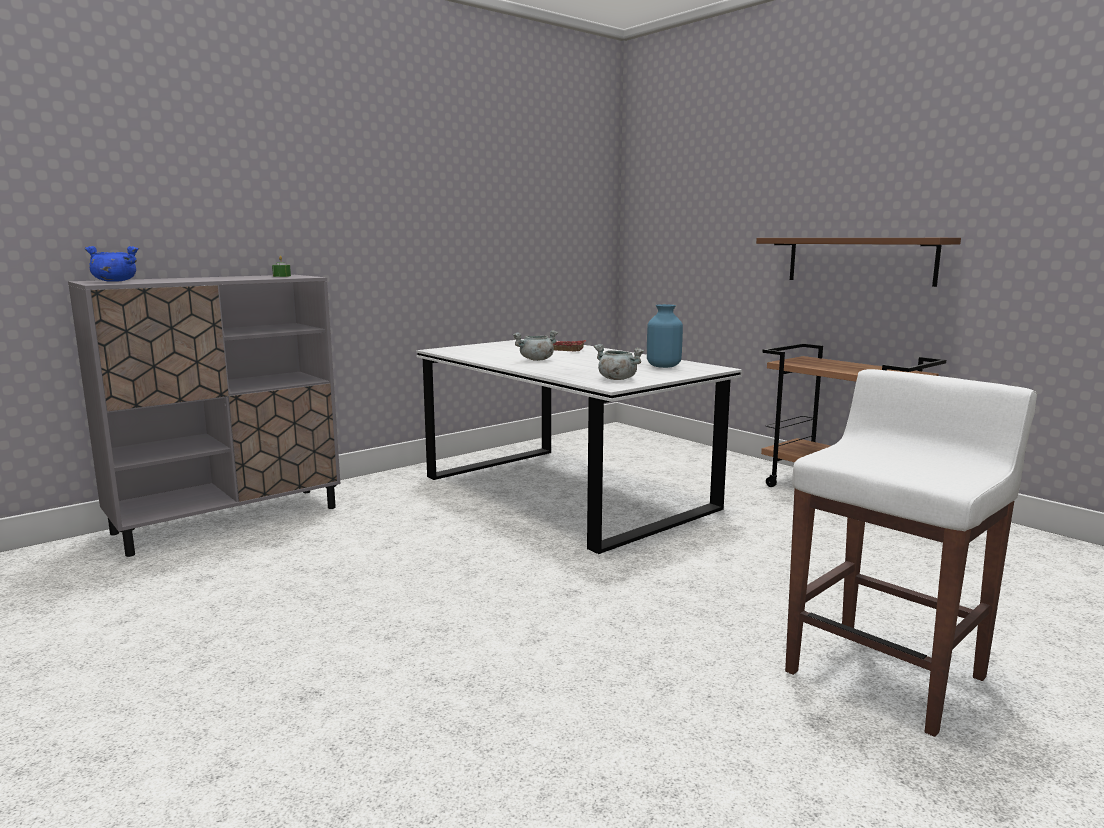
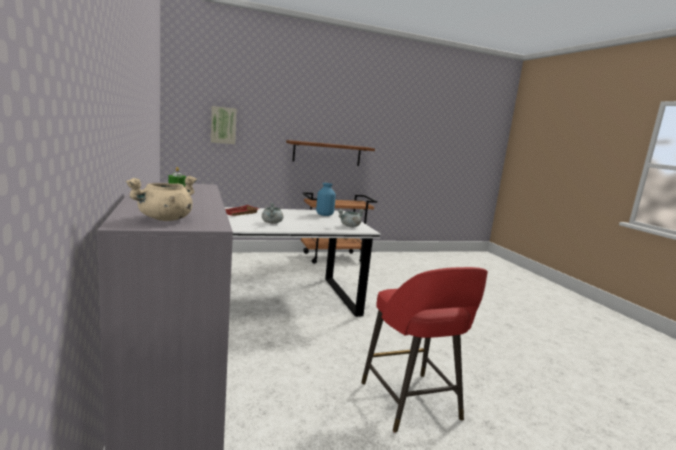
camera: 70 degrees left, 0 degrees up
(114, 281) = (165, 219): blue cooking pot -> beige cooking pot
(340, 623) = (411, 403): none -> red stool
(687, 222) = (223, 125): none -> picture
(887, 674) = (482, 306): white stool -> none

